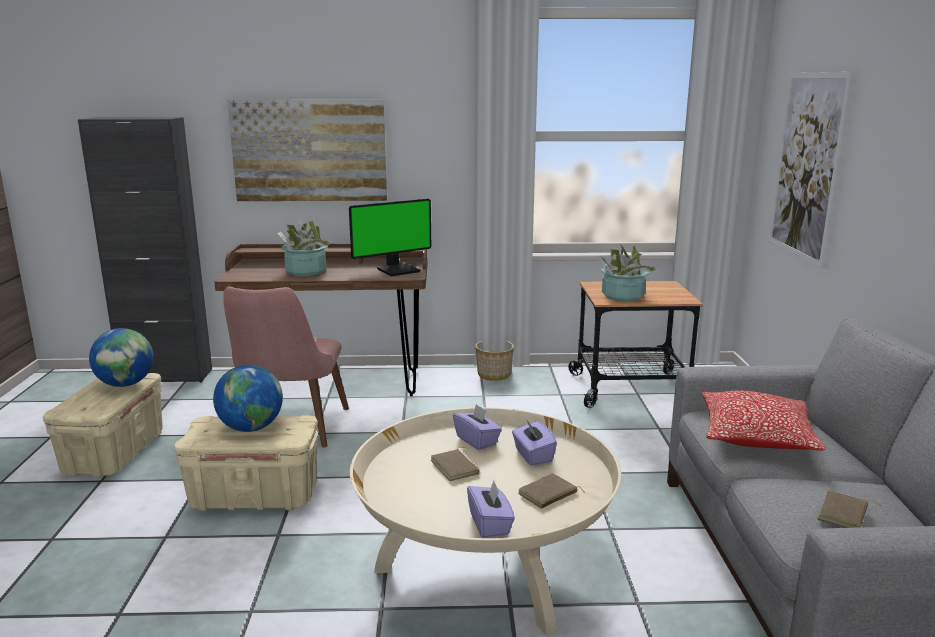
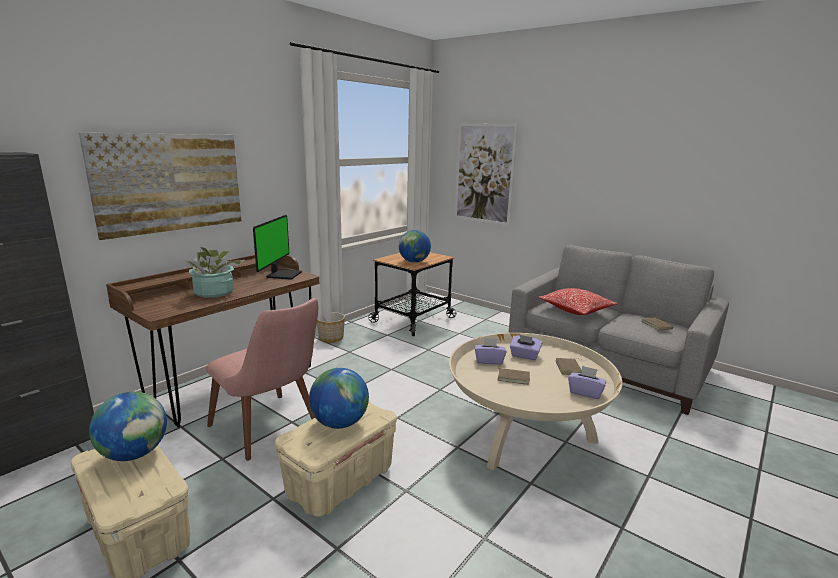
camera: 50 degrees left, 0 degrees up
(622, 296) = (414, 262): potted plant -> globe

